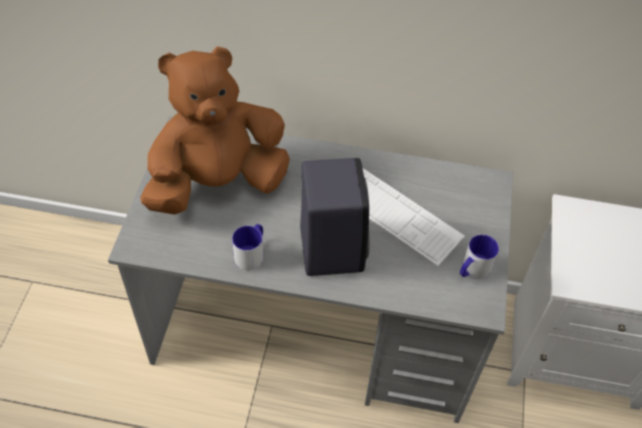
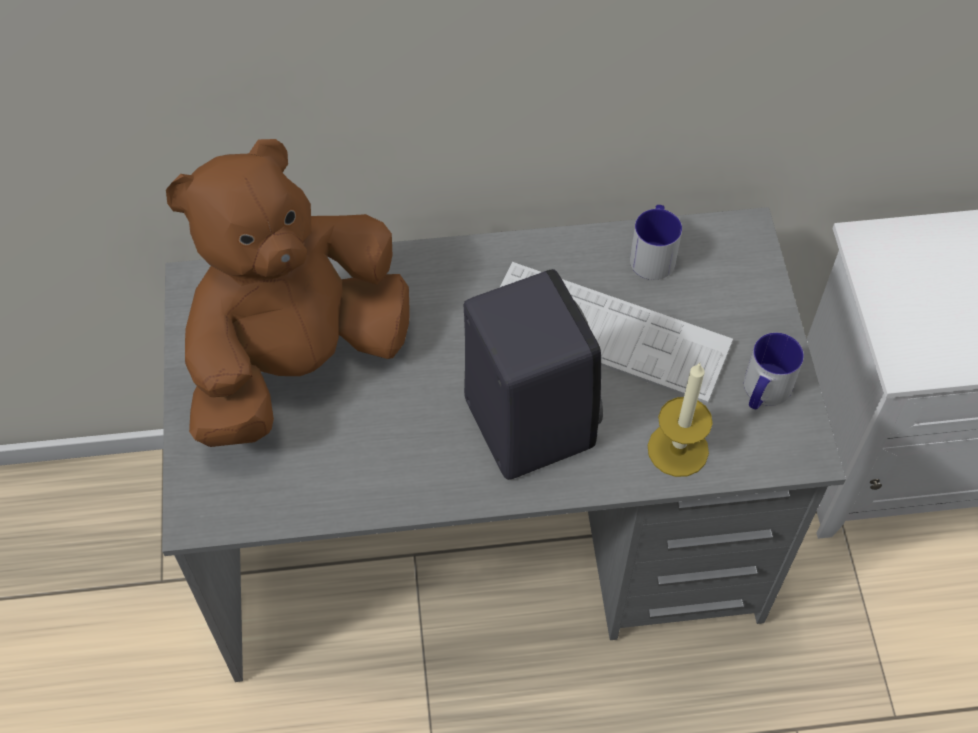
camera: 15 degrees left, 5 degrees up
(251, 253) = (401, 468): mug -> mug (653, 253)
(411, 287) = (678, 449): none -> candle

